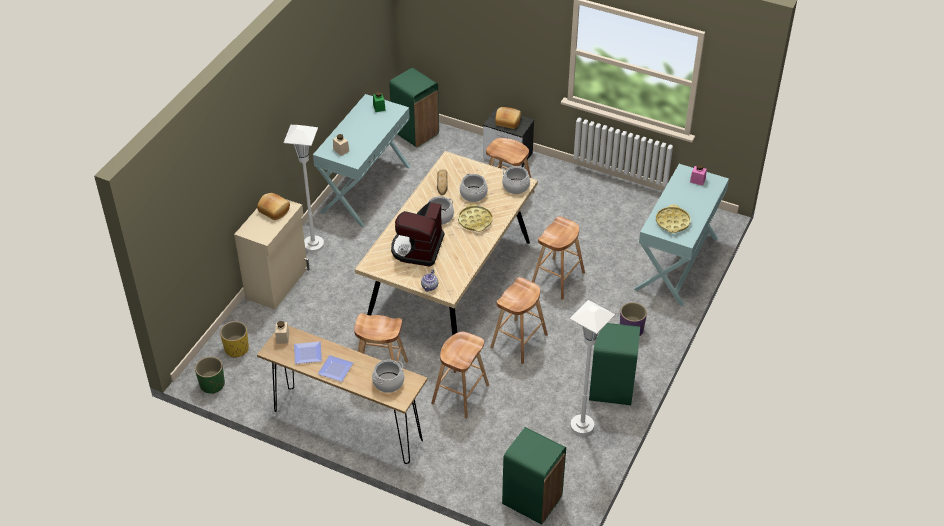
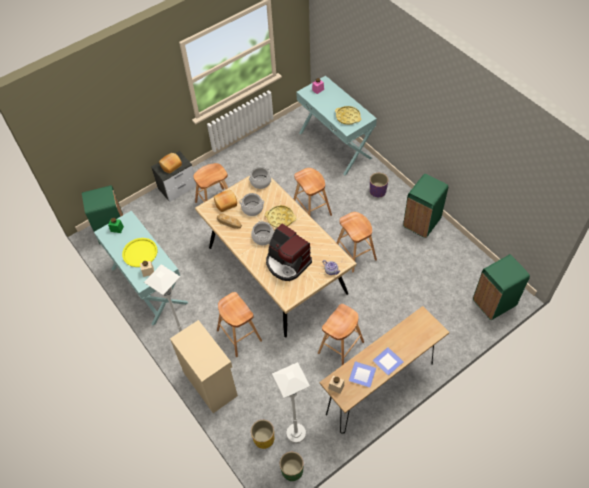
camera: 60 degrees left, 10 degrees up
(274, 210) = (192, 341): bread -> bread (225, 203)
(360, 135) = (140, 253): none -> yellow tray
(388, 382) = (416, 331): cooking pot -> none
(460, 394) = (385, 306): brown stool -> brown stool (239, 335)
(582, 426) = (444, 250): white floor lamp -> white floor lamp (296, 433)

